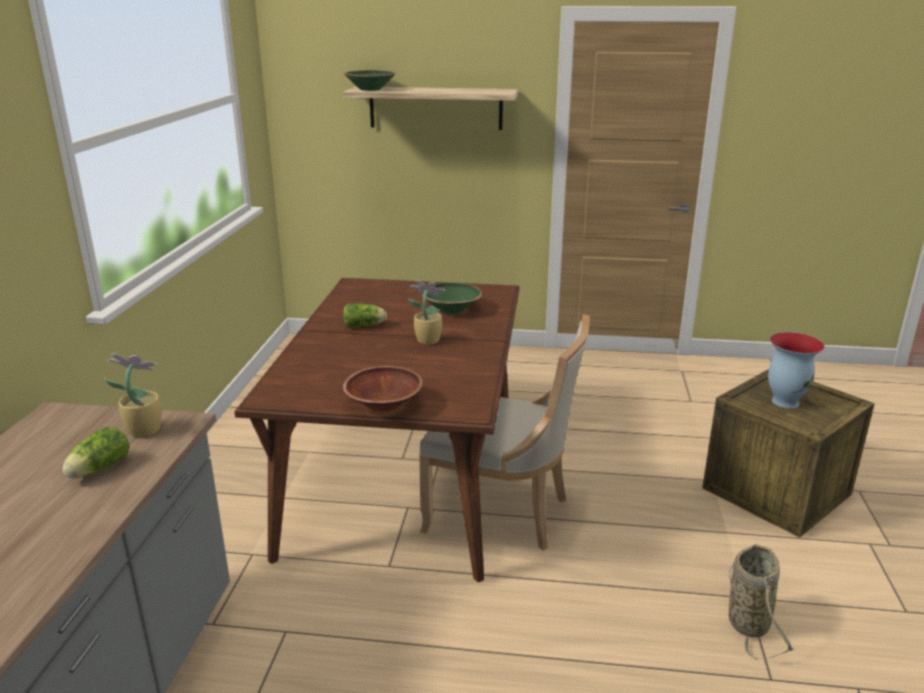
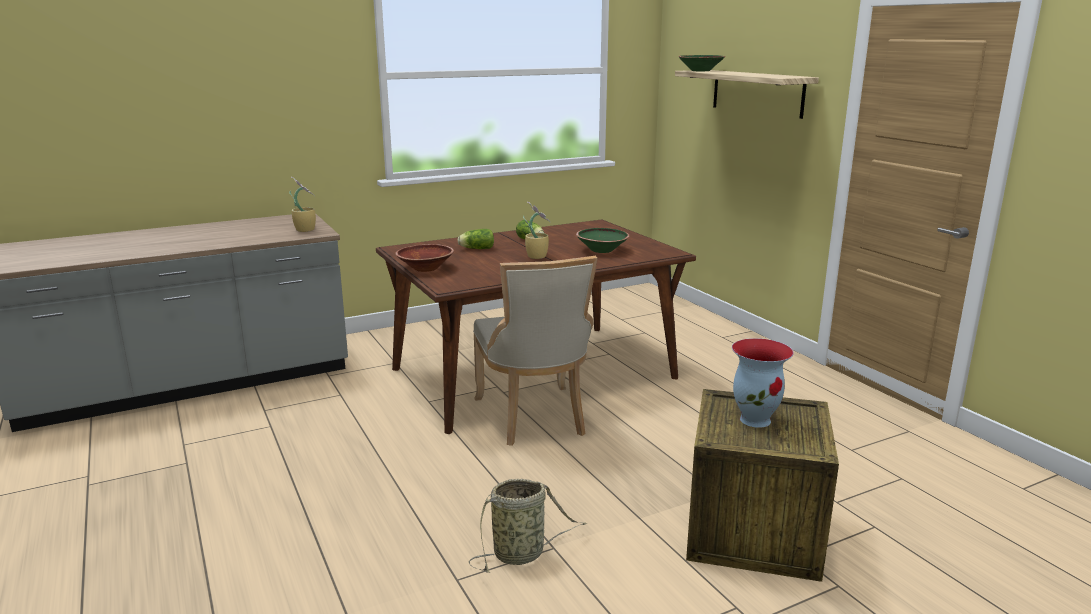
camera: 55 degrees right, 5 degrees down
(97, 470) = (260, 234): lettuce -> lettuce (476, 249)

